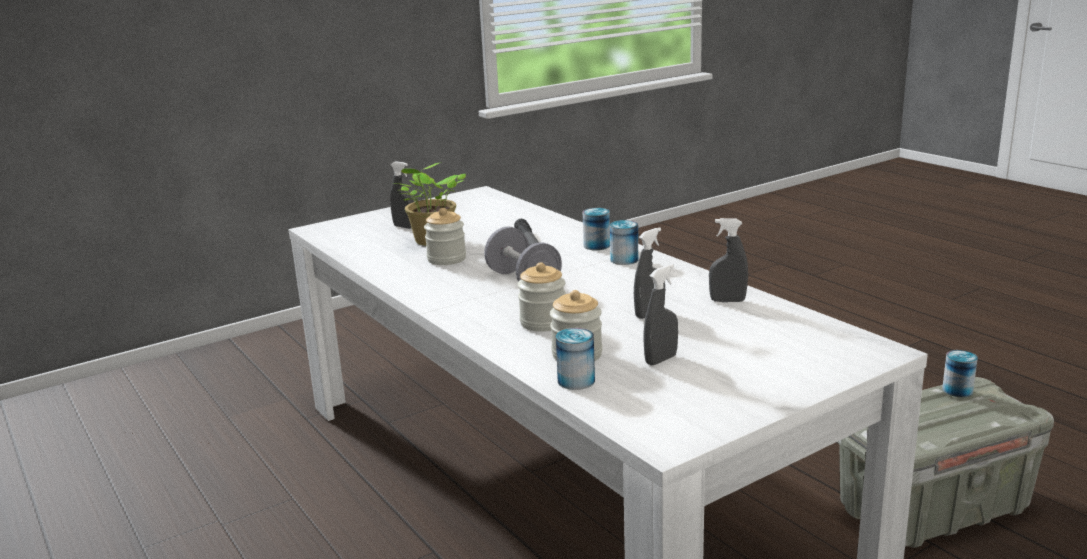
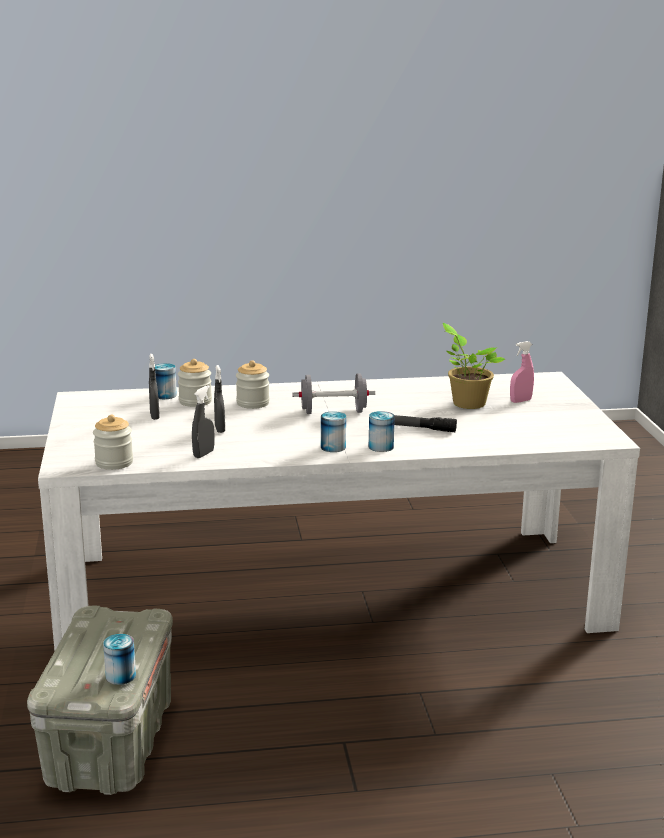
camera: 115 degrees right, 0 degrees up
(404, 227) = (520, 401): grey spray bottle -> pink spray bottle
(446, 259) = (415, 401): jar -> jar (114, 463)

